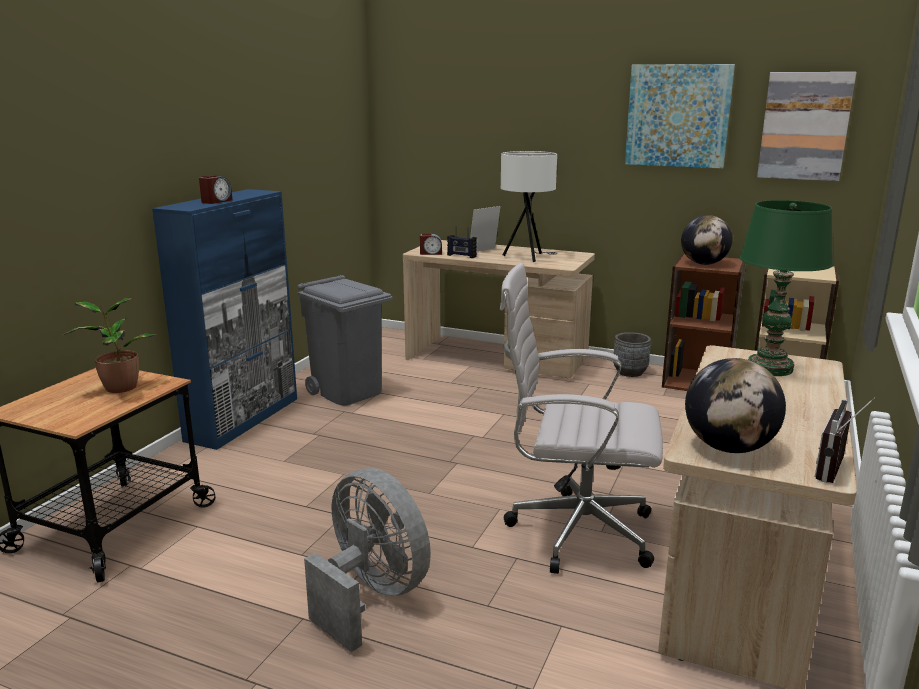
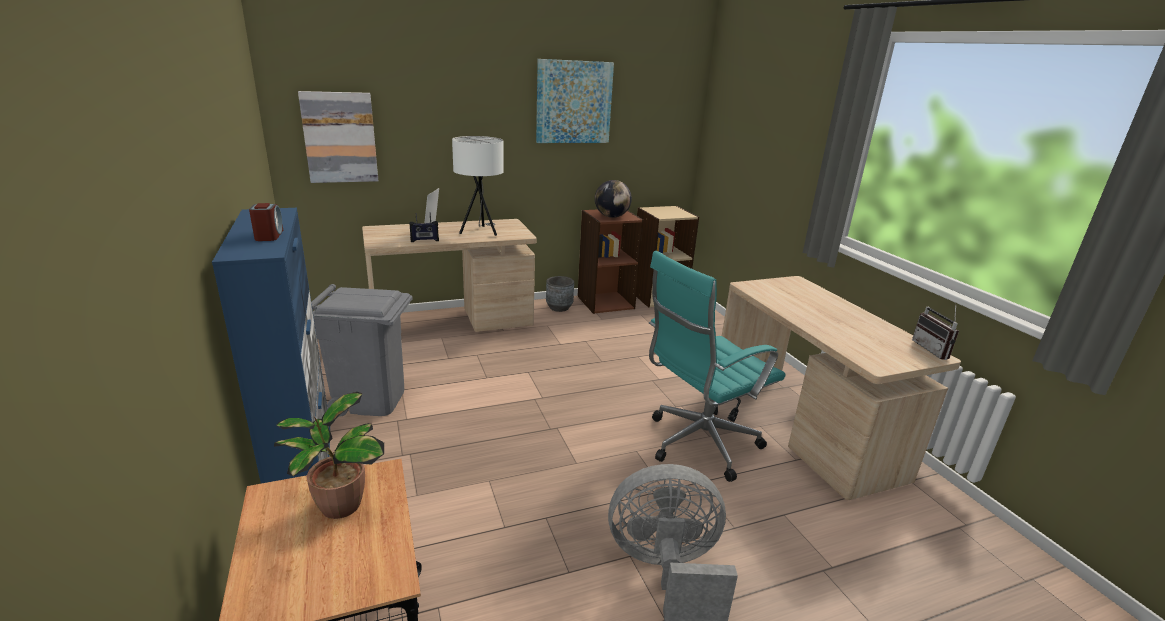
camera: 45 degrees left, 5 degrees up
(431, 253) = (391, 242): alarm clock -> none
(574, 531) = (698, 444): white office chair -> turquoise office chair
(728, 448) = (880, 355): globe -> none
(770, 368) = (786, 291): green table lamp -> none
(804, 126) = (656, 110): picture -> picture (340, 137)

